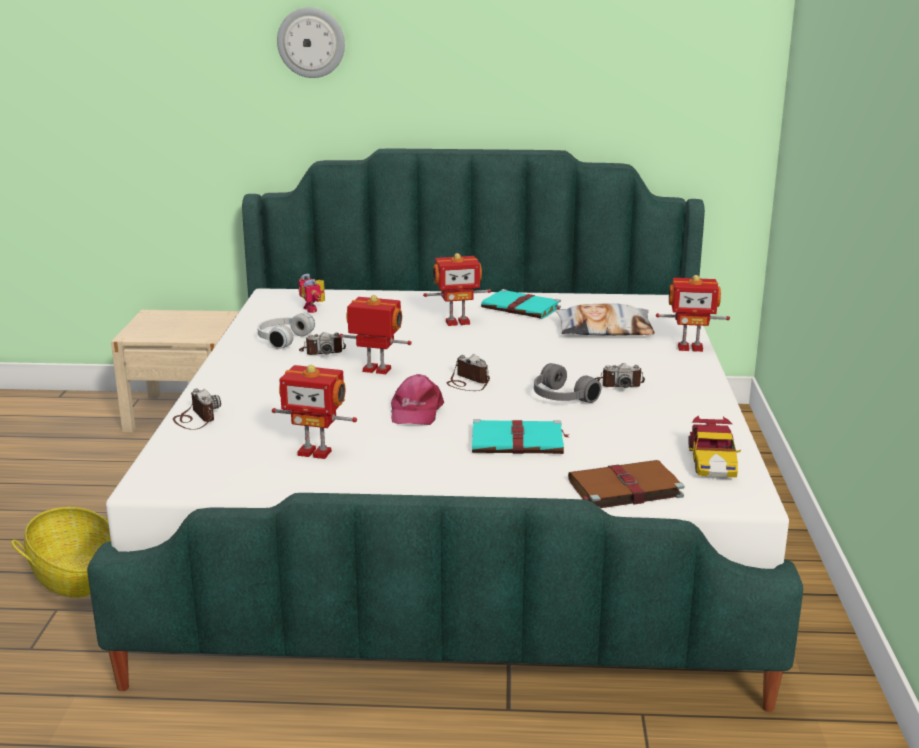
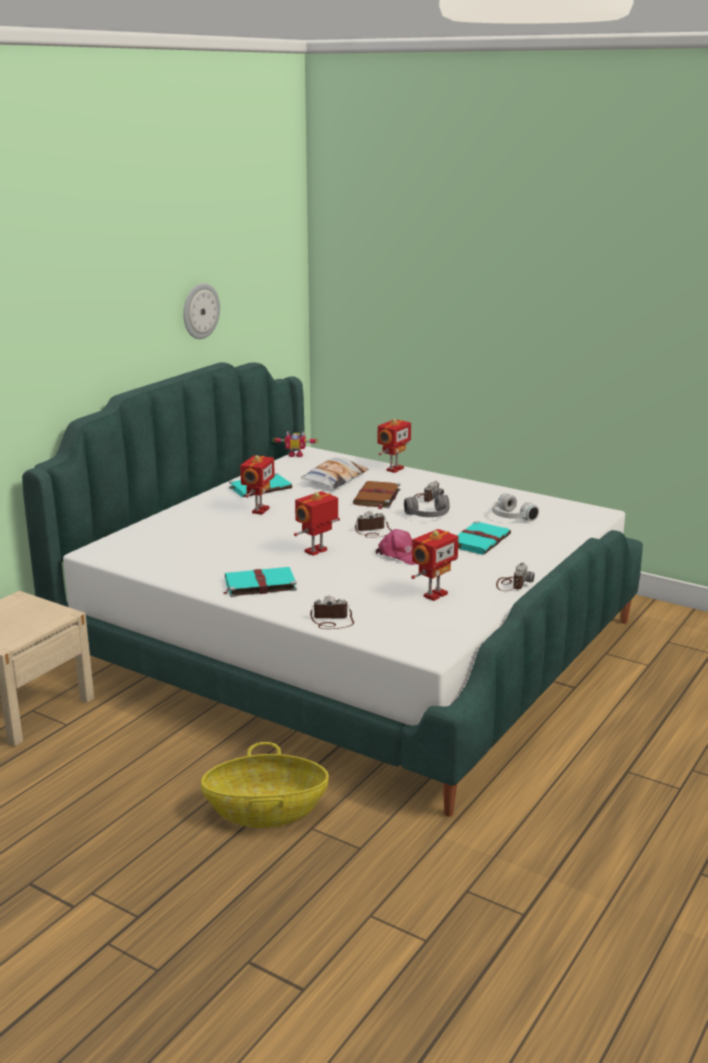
camera: 60 degrees left, 0 degrees up
(260, 368) = (259, 584): none -> turquoise book
(282, 339) = (208, 567): white headphones -> white headphones (510, 517)
(311, 42) = (51, 313): wall clock -> wall clock (200, 311)
(314, 309) = (156, 545): toy robot -> toy robot (296, 455)
(322, 351) = (255, 559): camera -> camera (512, 584)
(623, 489) = (564, 533): brown book -> brown book (377, 497)
(712, 462) = (552, 507): toy car -> none

